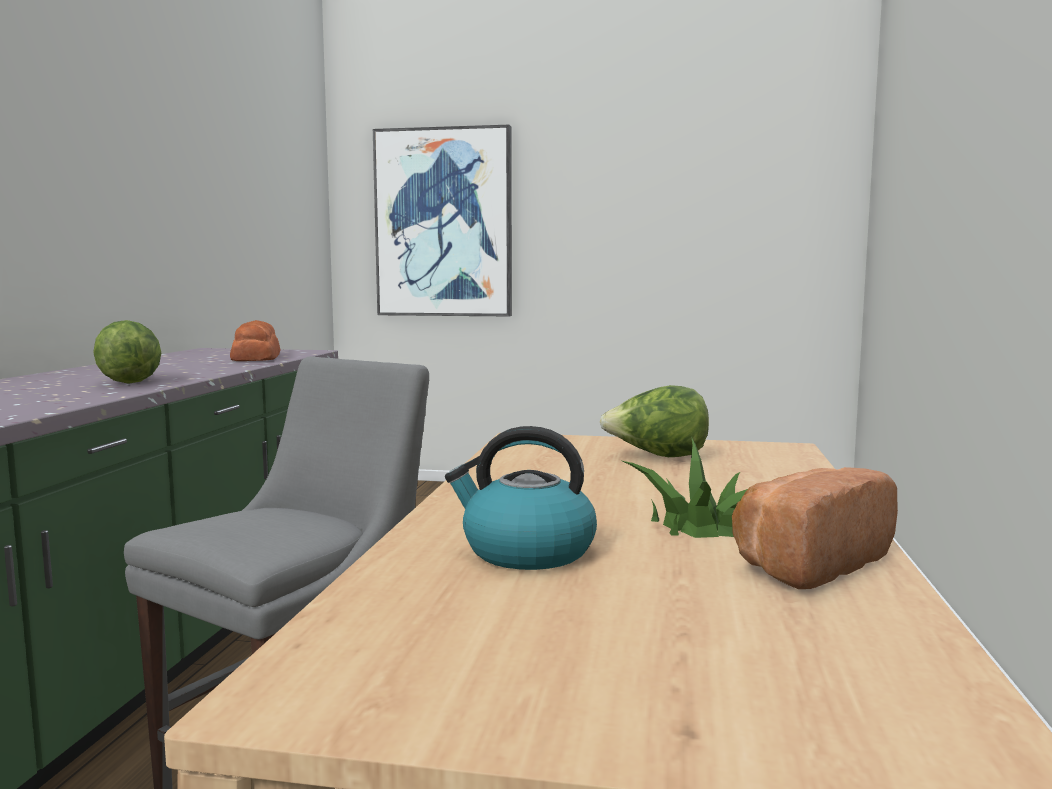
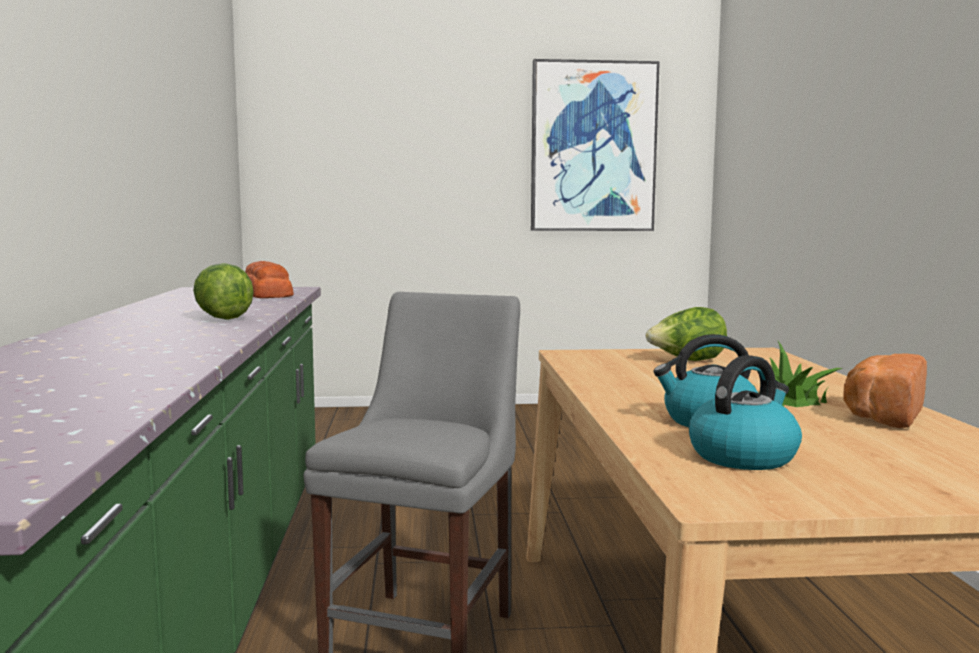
camera: 15 degrees left, 0 degrees up
(444, 223) = (354, 168): picture -> picture (593, 147)
(474, 617) = (743, 456): none -> kettle

